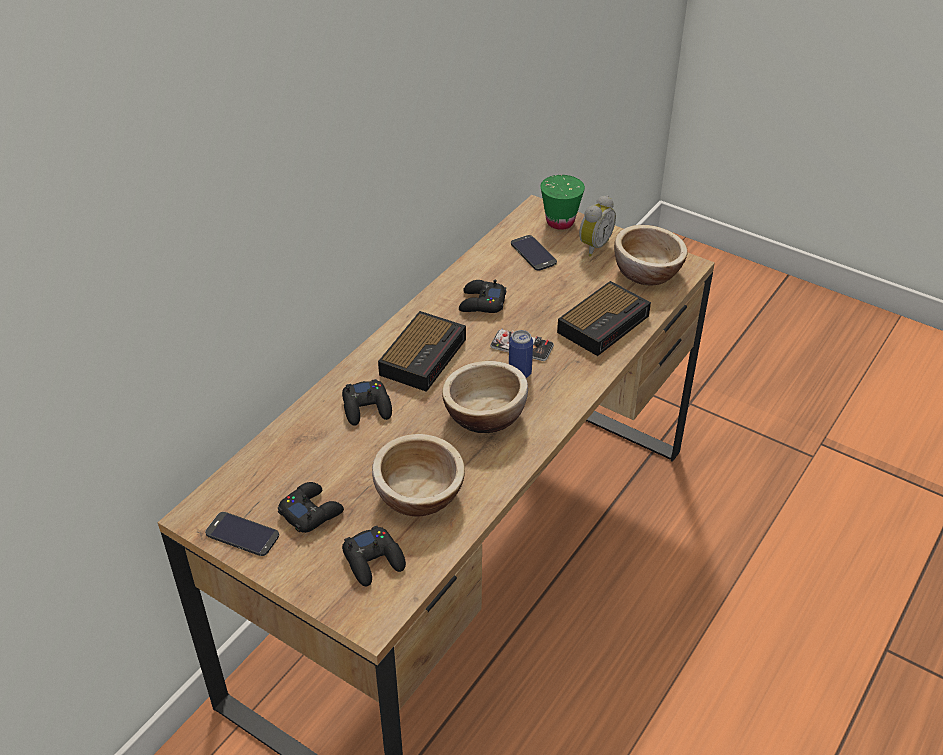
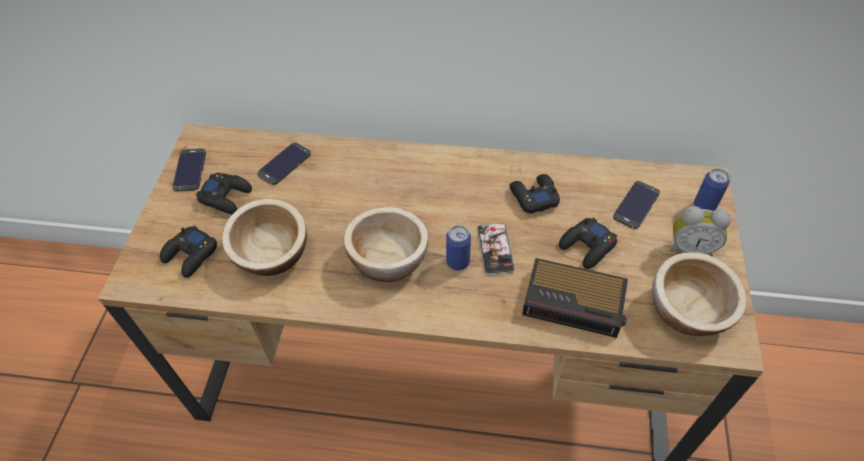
camera: 65 degrees right, 10 degrees up
(301, 452) = (284, 164): none -> phone
(367, 407) = (354, 179): black game controller -> black game controller (587, 247)
(424, 355) = (437, 187): alarm clock -> none
(560, 222) = (704, 206): green cup -> can

